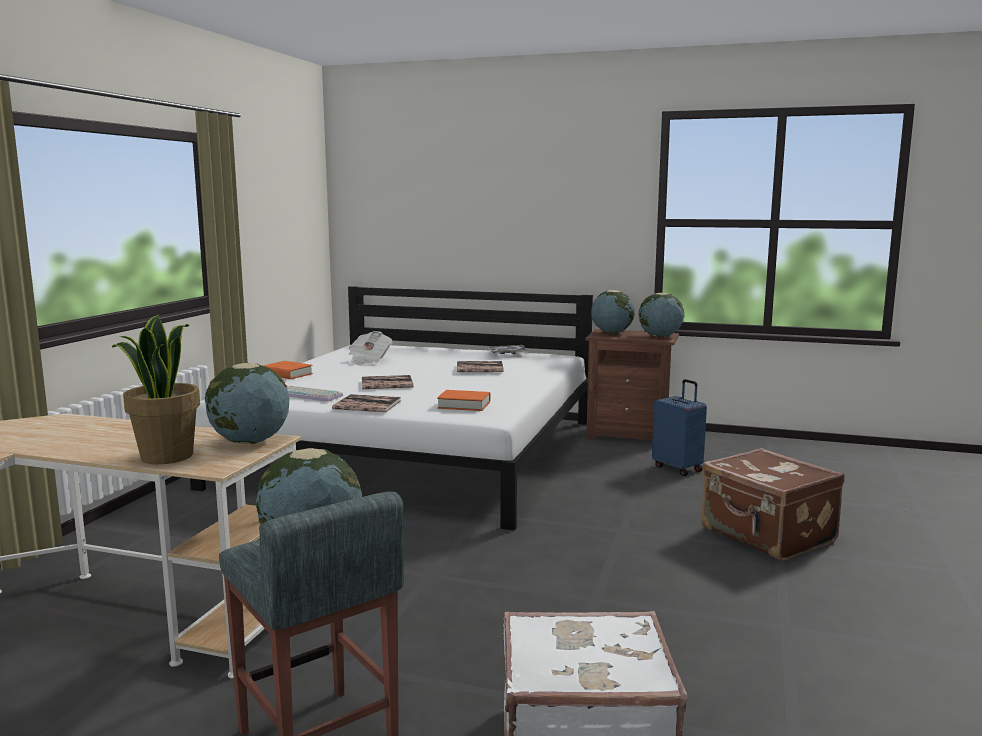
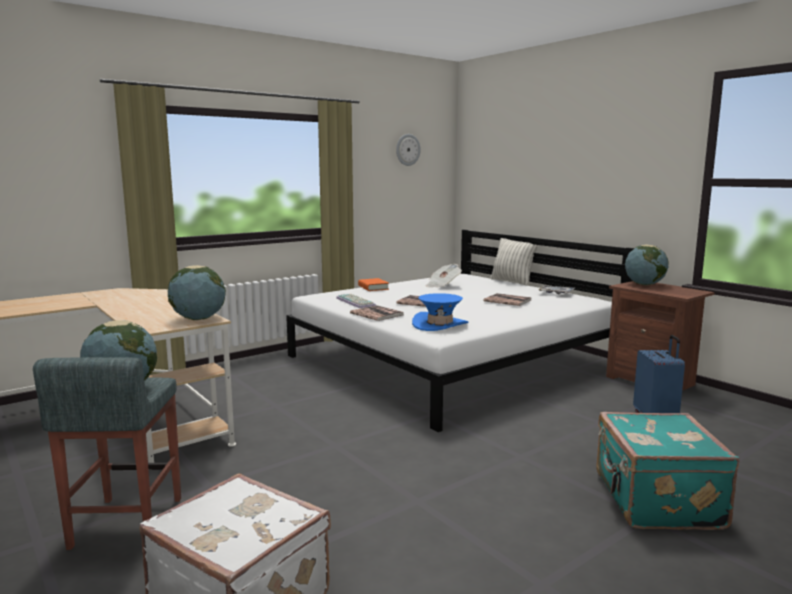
camera: 35 degrees right, 0 degrees up
(166, 456) = (144, 319): potted plant -> none
(282, 182) = (407, 150): none -> wall clock
(435, 346) = (512, 281): none -> pillow
(464, 405) = (440, 325): orange book -> blue hat
(660, 336) = (685, 292): globe -> none
(767, 535) = (655, 501): brown suitcase -> turquoise suitcase

